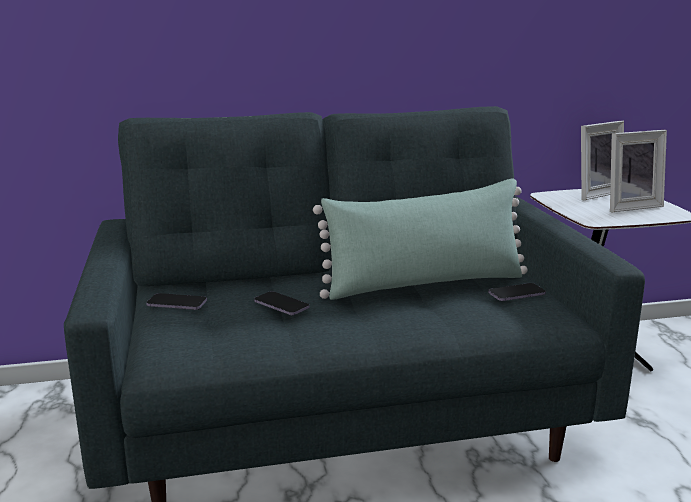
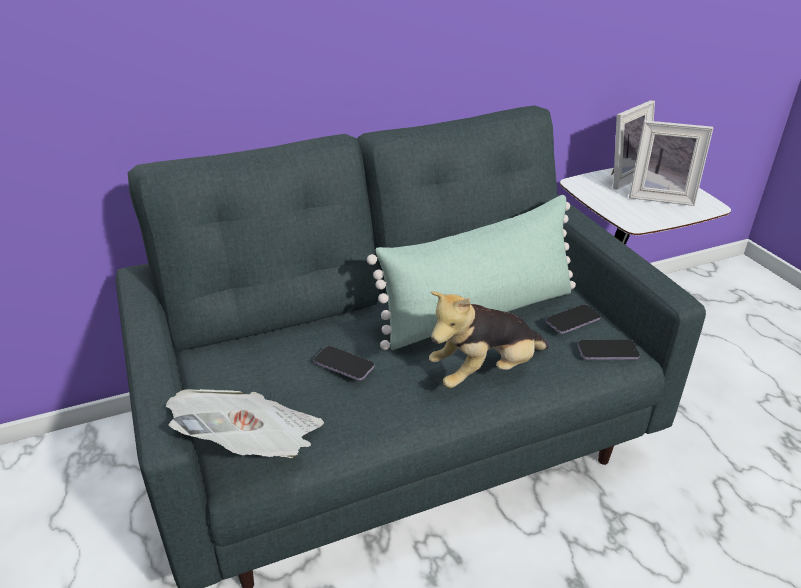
camera: 10 degrees left, 15 degrees up
(177, 304) = (231, 375): phone -> phone (607, 351)
(177, 347) = (255, 447): none -> newspaper
(414, 320) = (485, 372): none -> plush toy
(628, 206) = (661, 196): picture frame -> picture frame turned 45 degrees clockwise

